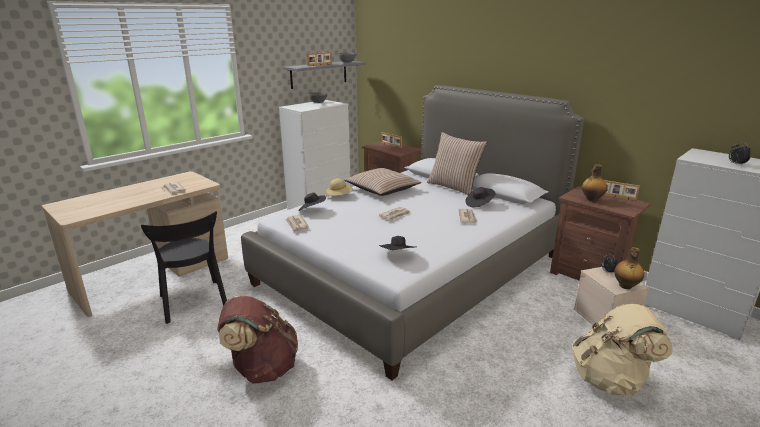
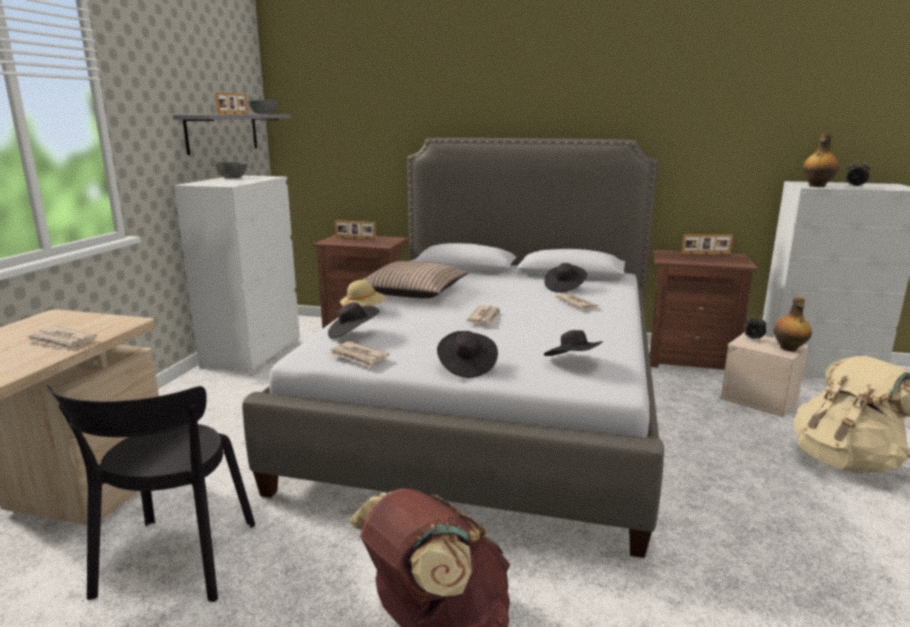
camera: 30 degrees left, 5 degrees down
(194, 303) = (174, 564): black chair -> black chair turned 60 degrees clockwise
(339, 243) = (466, 366): none -> black hat
(454, 187) = (502, 276): pillow -> none
(591, 199) = (690, 259): bottle -> bottle (816, 186)

